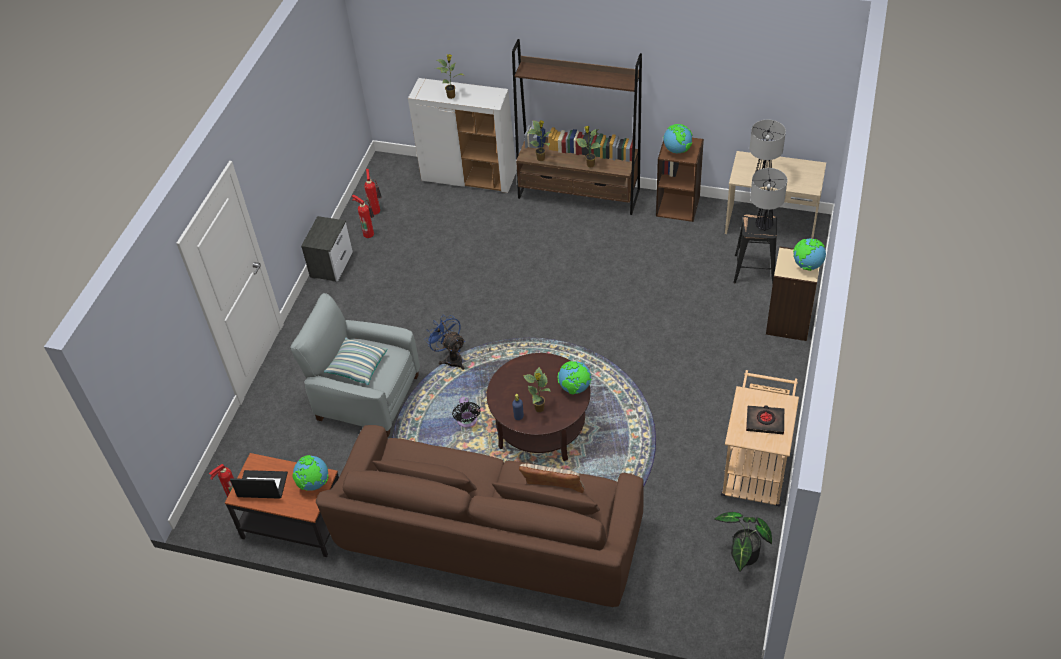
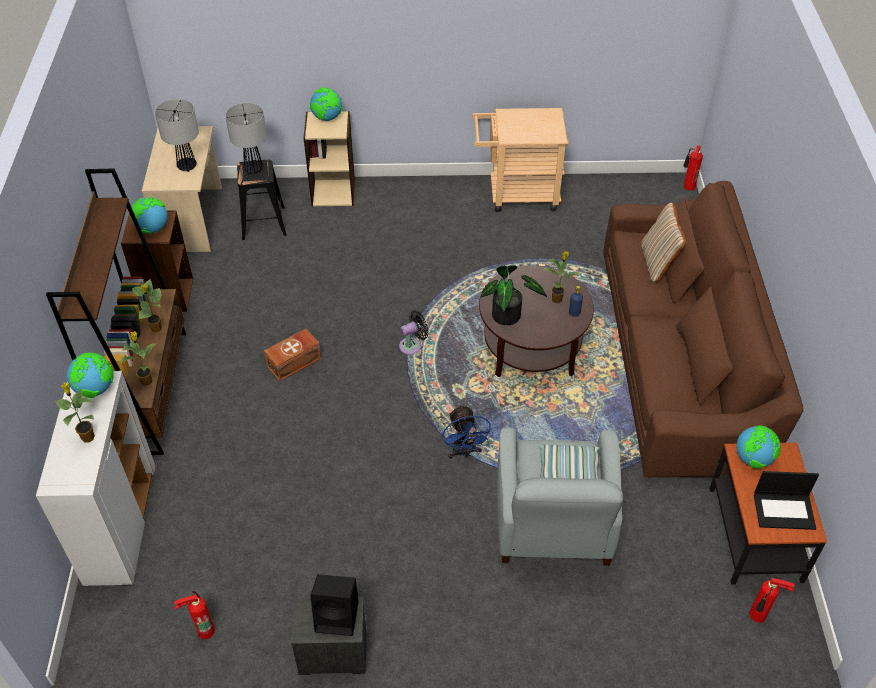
camera: 110 degrees left, 0 degrees up
(262, 485) = (784, 510): laptop -> laptop turned 75 degrees counterclockwise
(322, 237) = (338, 616): none -> black speaker
(368, 233) = (257, 623): fire extinguisher -> fire extinguisher (687, 187)
(451, 358) = (464, 452): blue fan -> blue fan turned 45 degrees counterclockwise
(467, 421) = (550, 411): black fan -> black fan (412, 345)
(575, 388) = (519, 278): globe -> globe (96, 389)
(579, 273) = (295, 362): none -> brown storage box
(742, 556) = (610, 192): potted plant -> potted plant (509, 317)
(765, 421) = (532, 123): black book -> none

